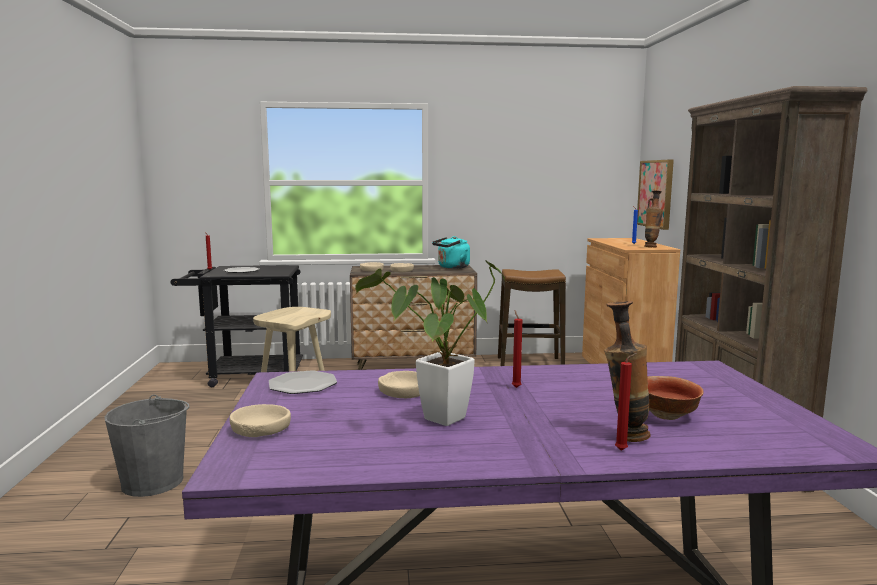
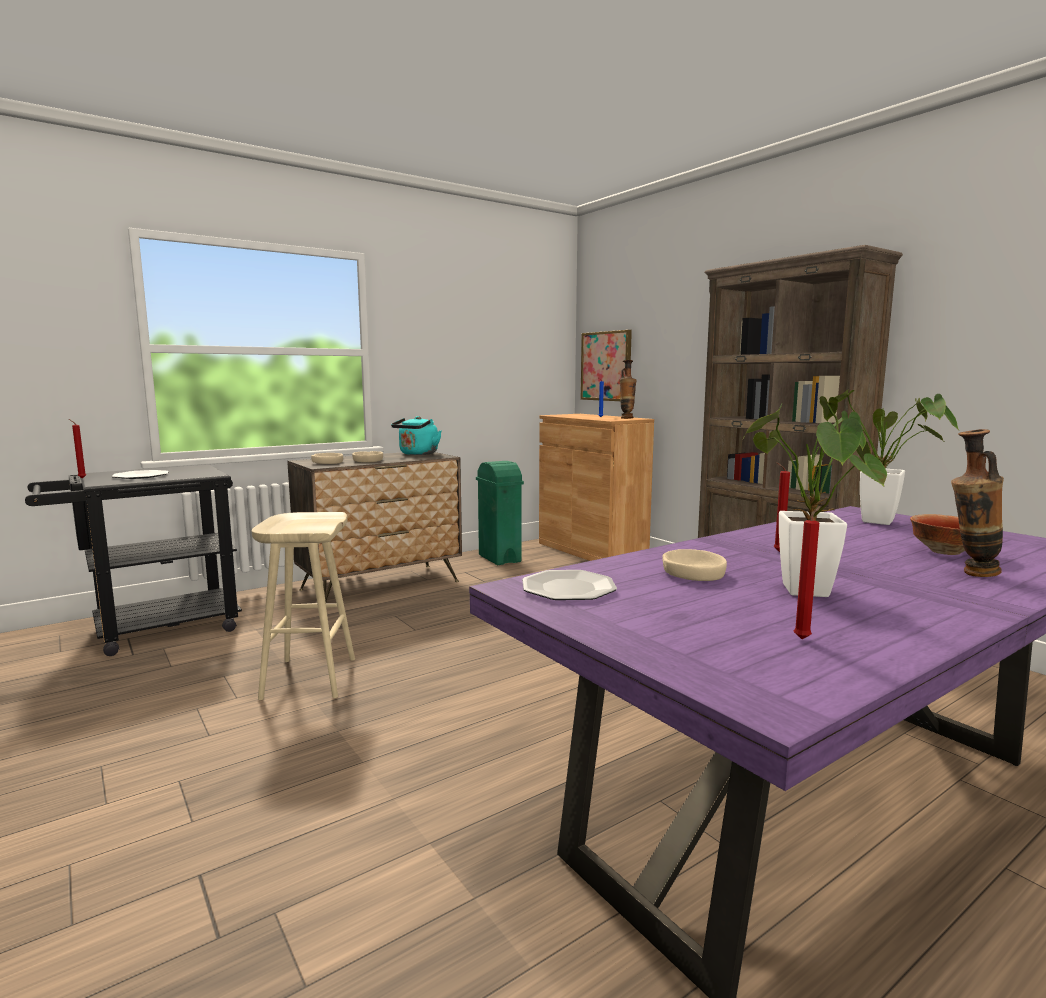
camera: 30 degrees left, 0 degrees up
(153, 482) = (178, 810): grey bucket -> none
(260, 428) = (661, 645): beige bowl -> none
(529, 364) = (499, 559): stool -> green trash can
(623, 450) = (1002, 585): red candle -> red candle (803, 638)
(699, 381) = (886, 522): none -> potted plant

